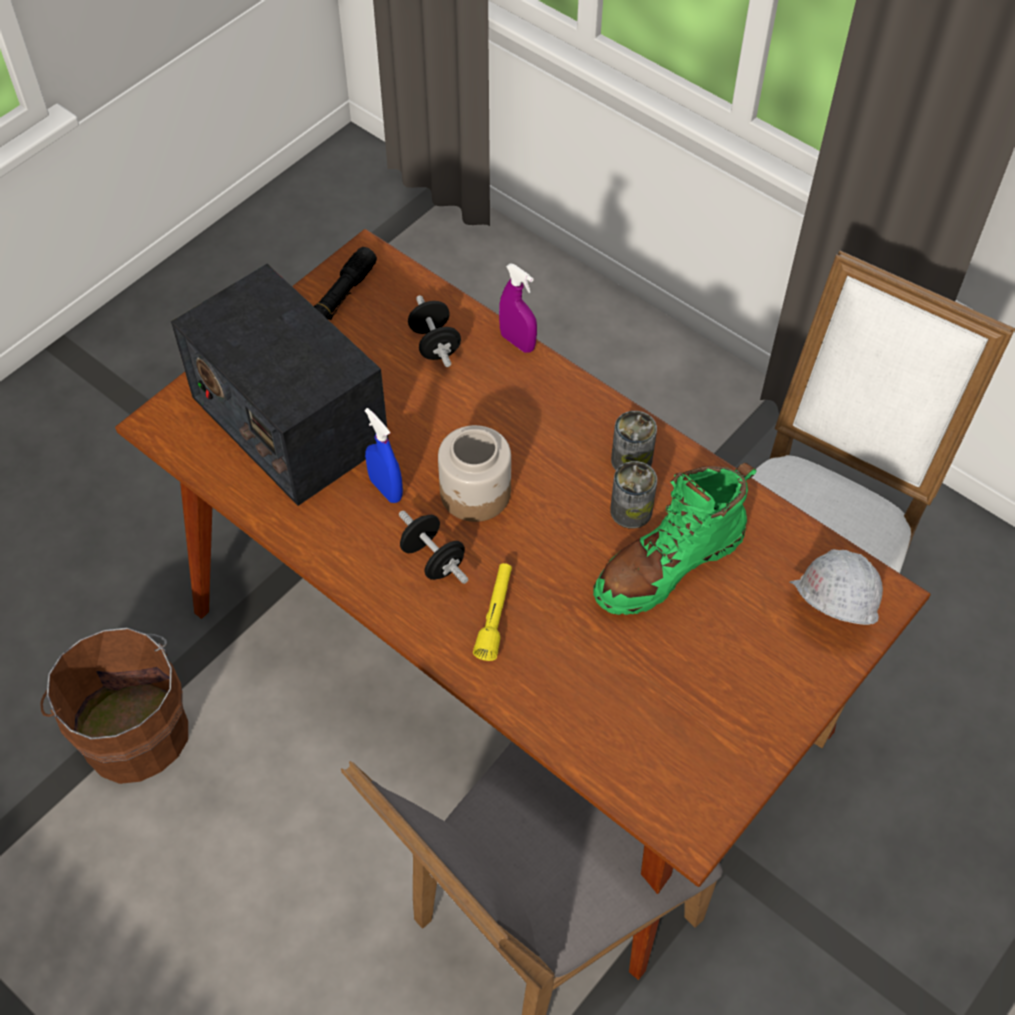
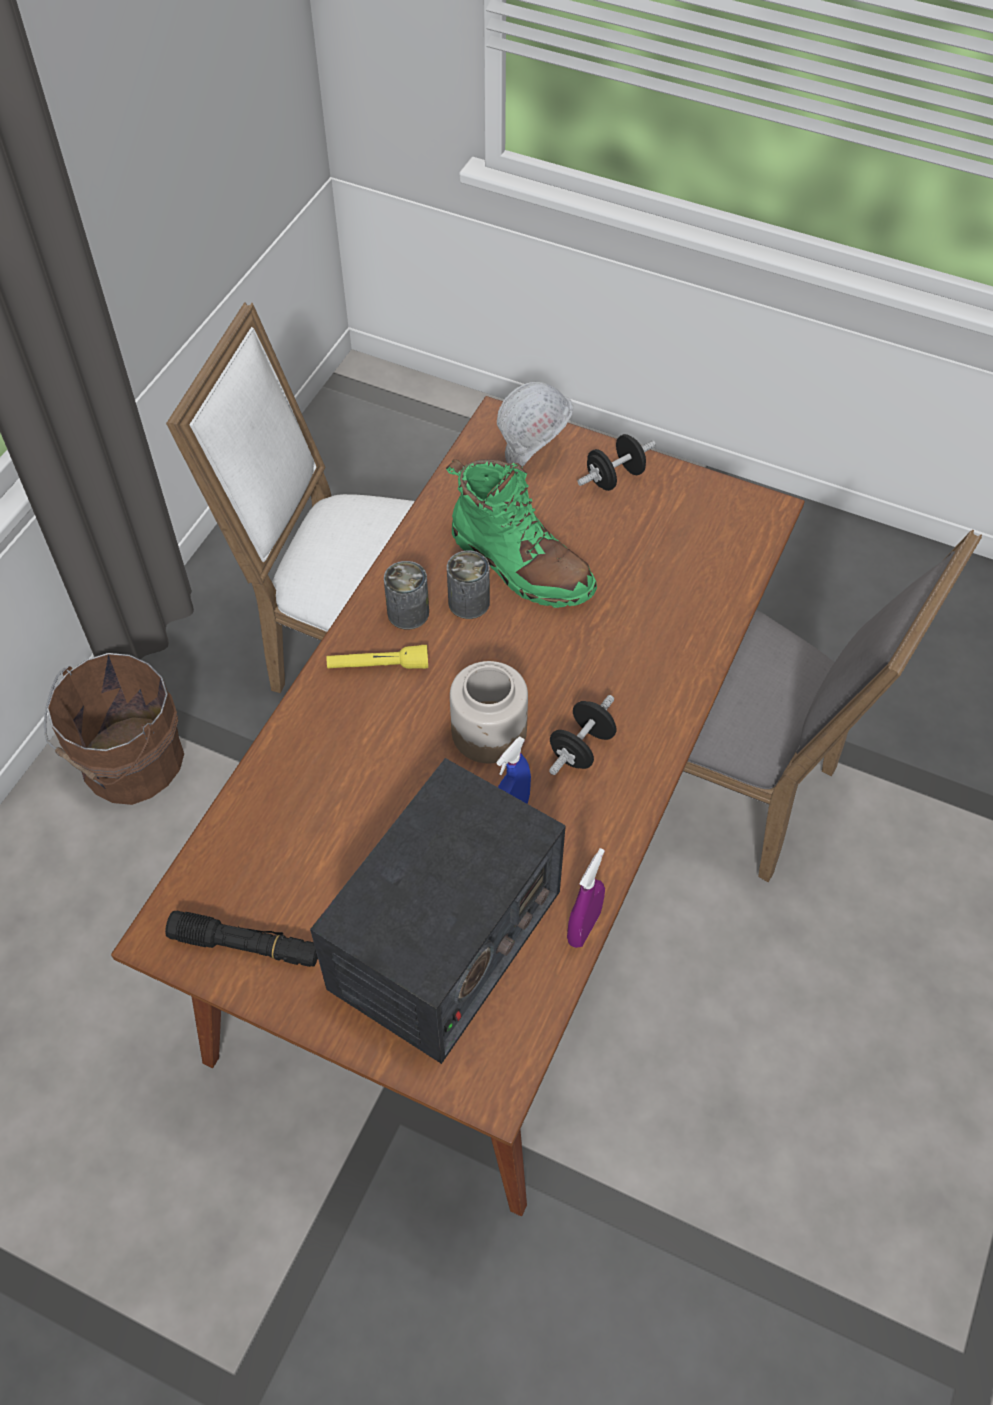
camera: 105 degrees left, 0 degrees up
(132, 729) = (684, 1226): brown bucket -> brown bucket (128, 763)
(435, 344) = (294, 821): black dumbbell -> black dumbbell (614, 477)
(495, 616) = (624, 682): yellow flashlight -> yellow flashlight (378, 666)
(517, 342) = (273, 741): purple spray bottle -> purple spray bottle (584, 927)

